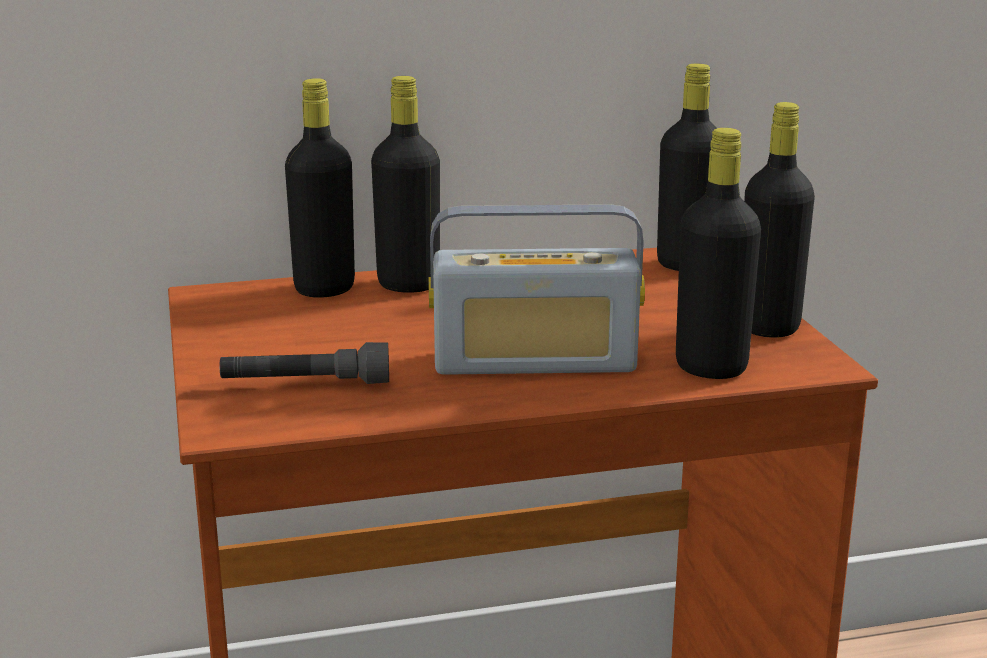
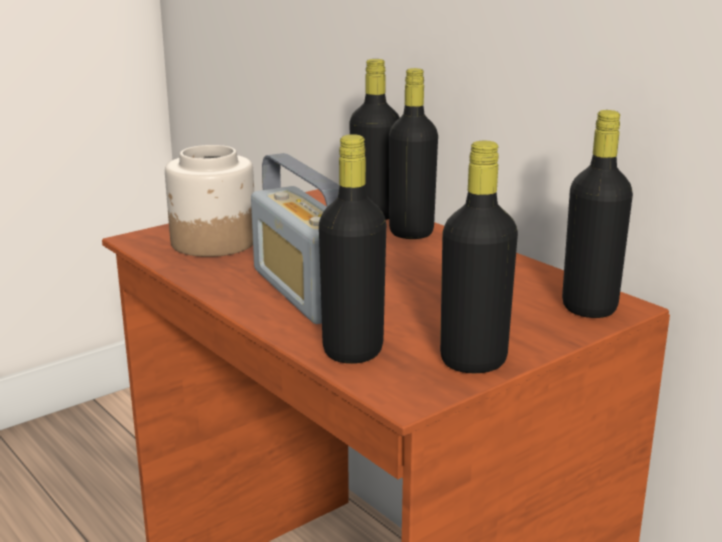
camera: 65 degrees right, 0 degrees up
(306, 384) = (213, 242): grey flashlight -> jar

